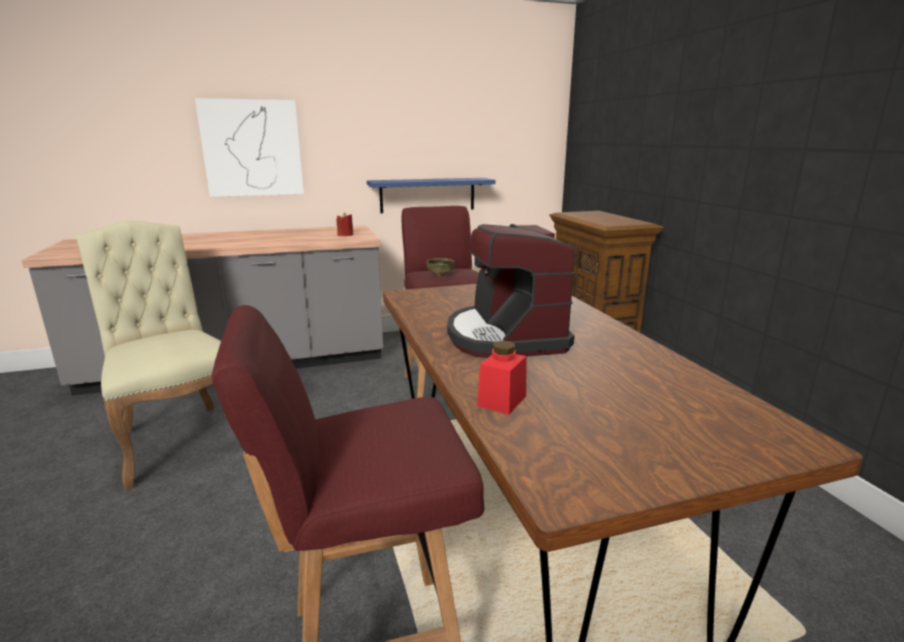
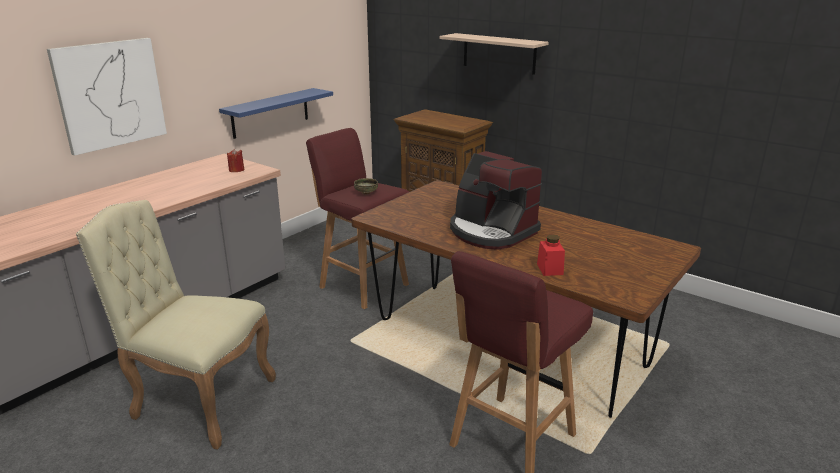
camera: 35 degrees left, 5 degrees up
(682, 134) = (499, 53): none -> shelf

